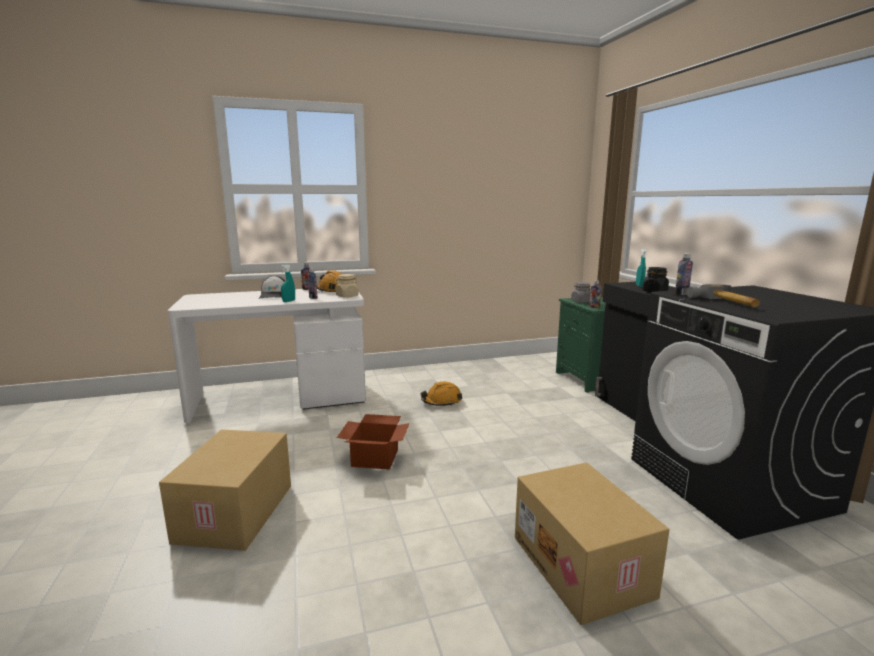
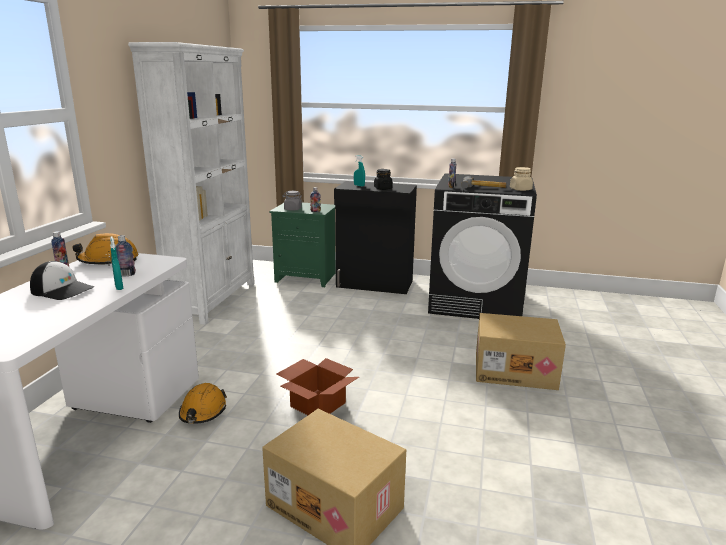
camera: 60 degrees left, 5 degrees up
(347, 296) = (156, 260): beige jar -> beige jar (520, 189)
(441, 401) = (254, 343): orange hard hat -> orange hard hat (203, 412)
(487, 366) = (213, 300): none -> white bookcase

